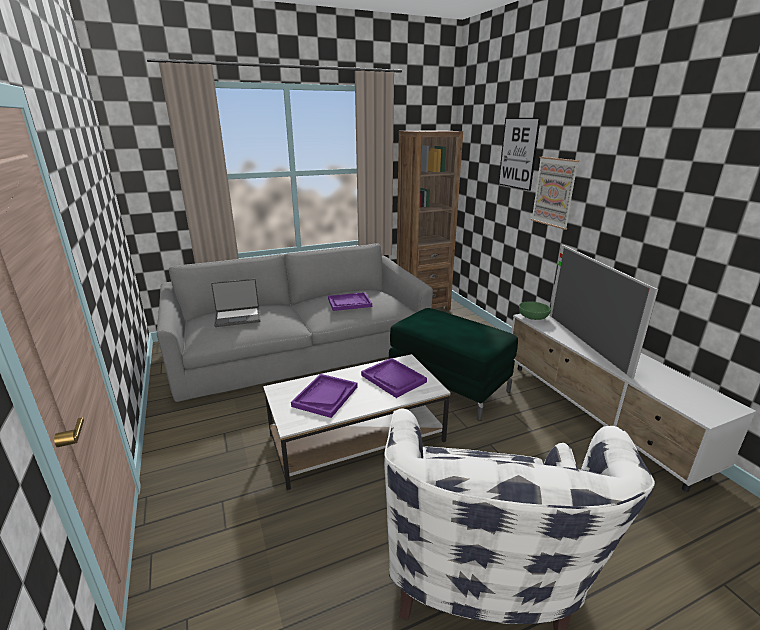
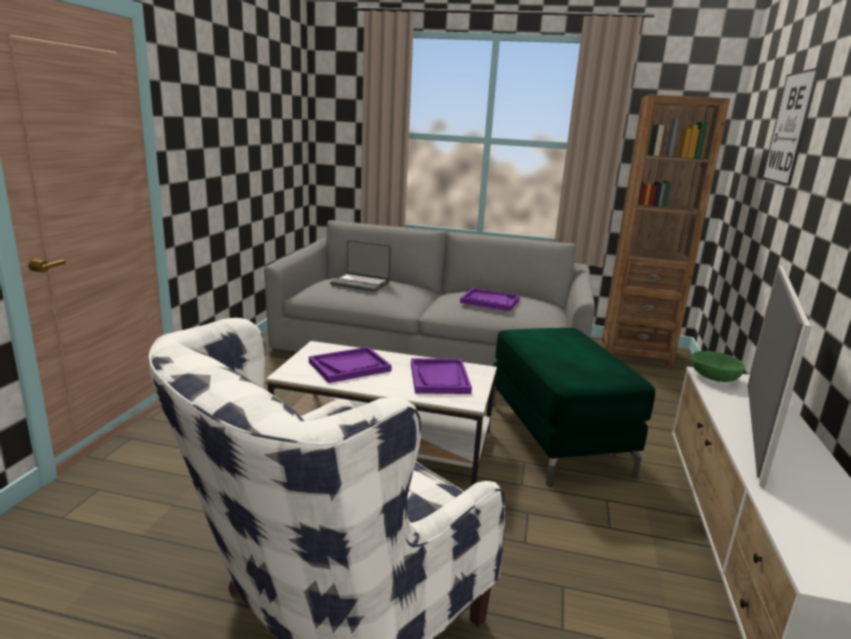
camera: 35 degrees right, 5 degrees down
(554, 192) = (812, 186): picture -> none

